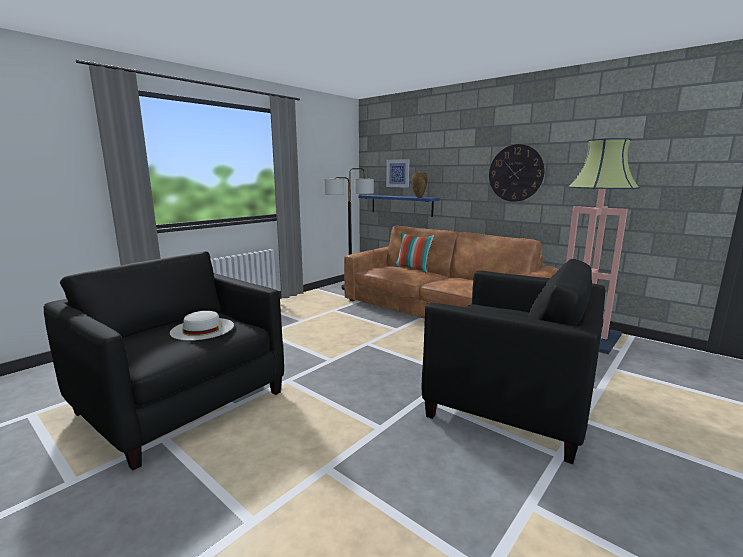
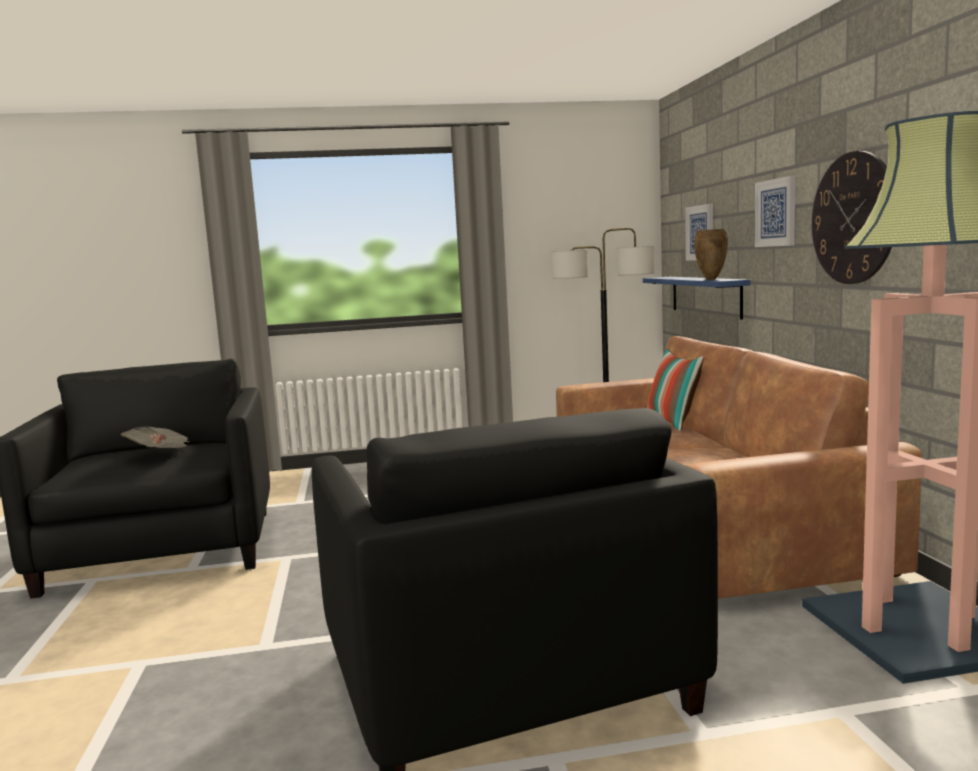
camera: 40 degrees right, 5 degrees down
(202, 328) = (161, 455): white hat -> newspaper
(461, 167) = (776, 212): none -> picture

